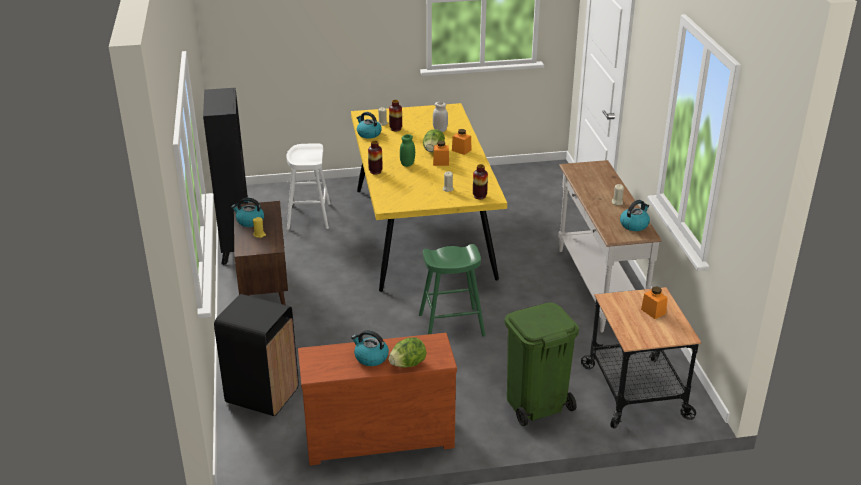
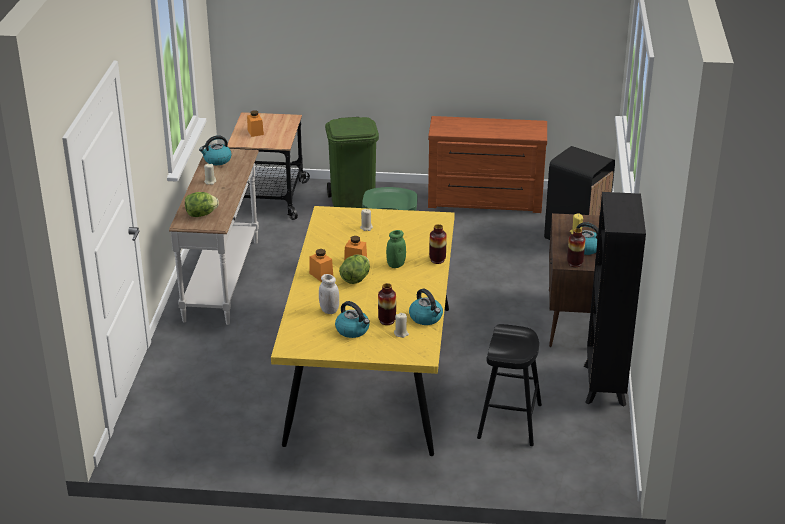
camera: 165 degrees left, 0 degrees up
(309, 216) = (509, 421): white stool -> black stool
(370, 357) = (492, 127): kettle -> kettle (353, 330)
(408, 364) = (466, 121): lettuce -> lettuce (201, 214)
(479, 196) = (338, 215): vase -> vase (574, 263)

